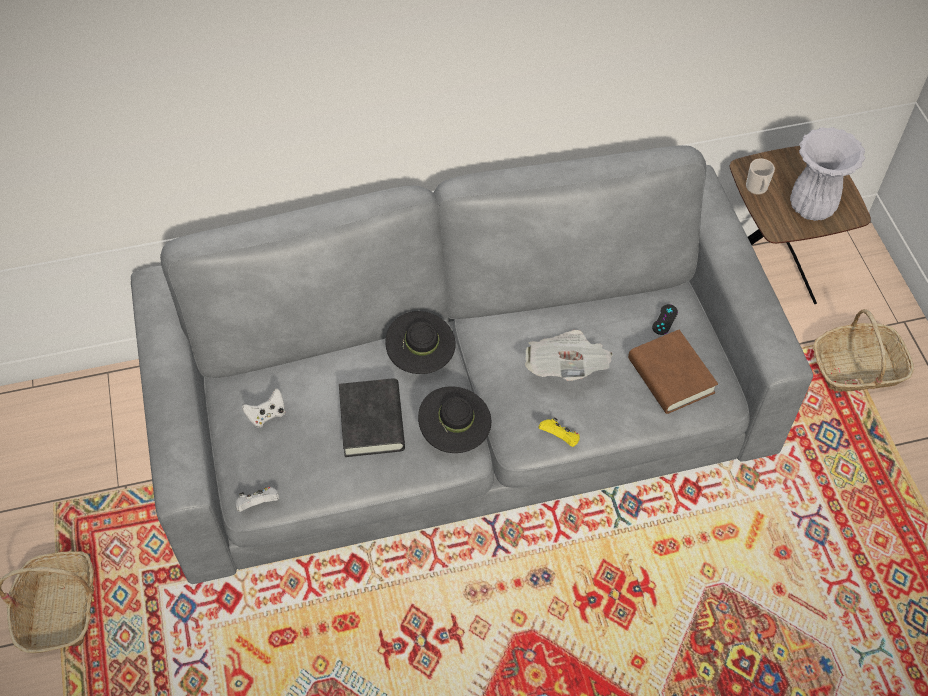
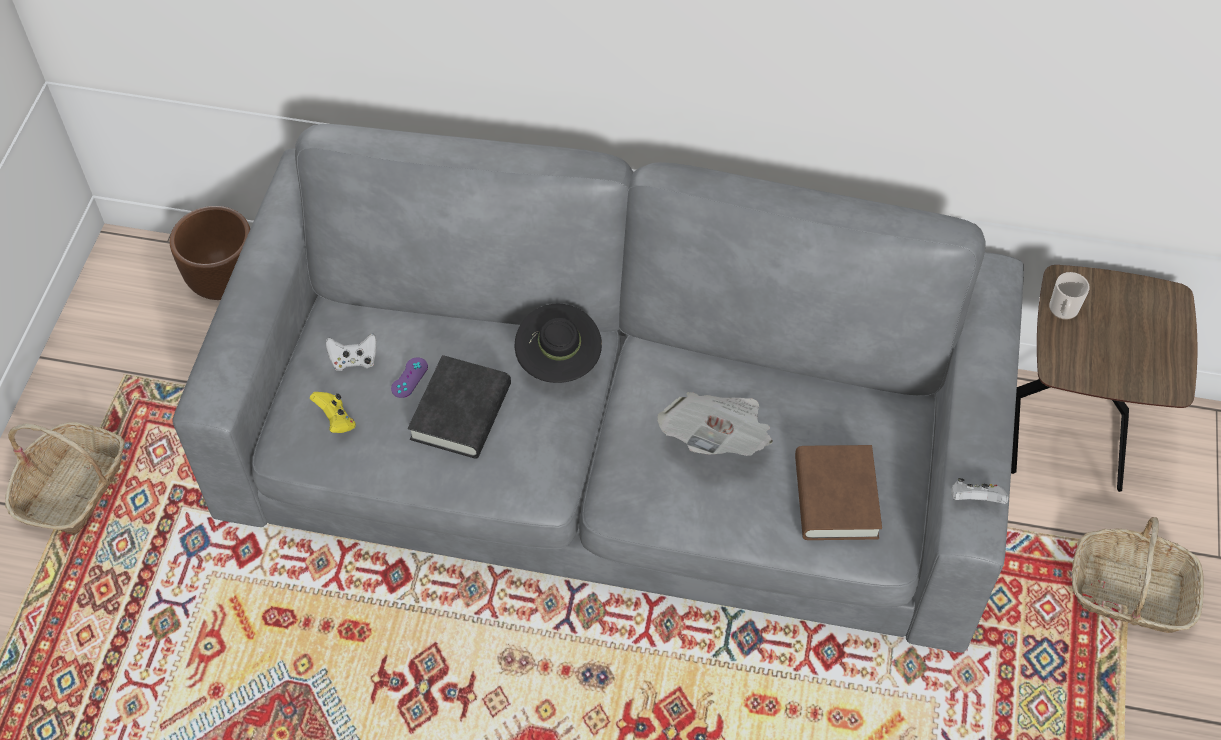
camera: 25 degrees right, 0 degrees up
(99, 400) = (226, 282): none -> brown planter
(258, 504) = (292, 454): white game controller -> white game controller (975, 500)
(318, 411) = (409, 378): none -> purple game controller
(455, 434) = (546, 463): black hat -> none
(560, 438) = (663, 517): yellow game controller -> yellow game controller (336, 420)
(664, 319) = (870, 428): black game controller -> none
(811, 206) = (1122, 358): white vase -> none

